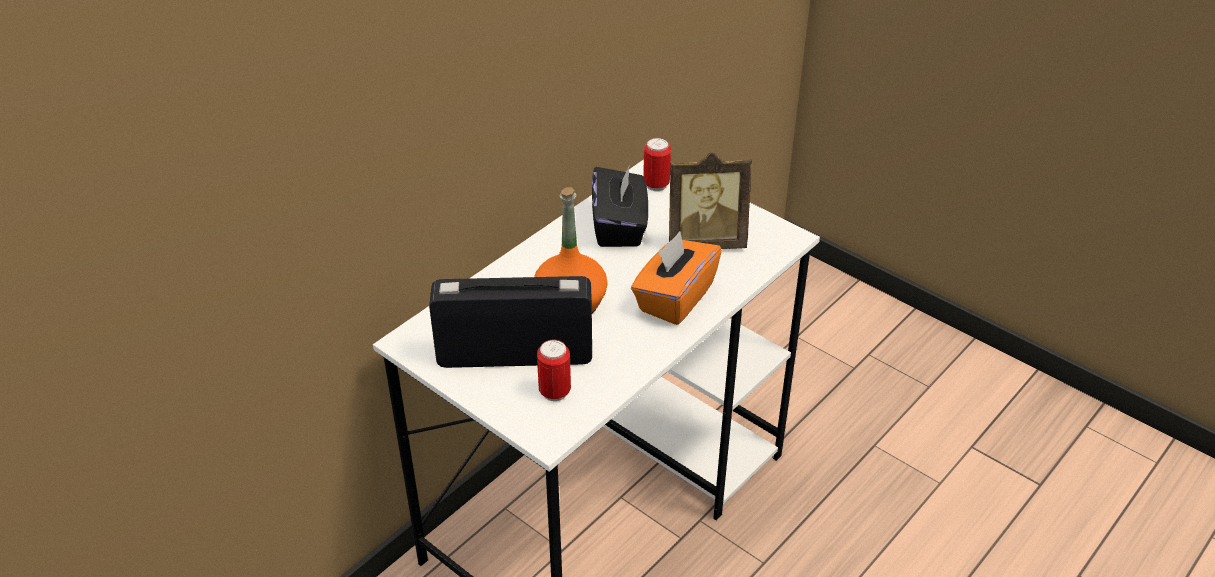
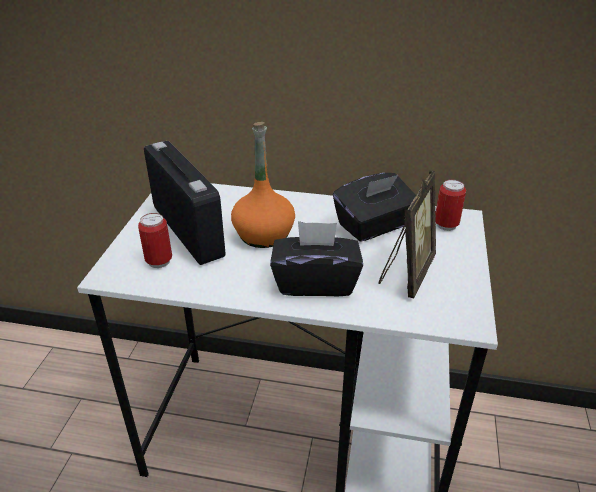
camera: 60 degrees right, 5 degrees down
(674, 298) = (315, 282): orange tissue box -> black tissue box
(705, 241) = (406, 274): picture frame -> picture frame turned 120 degrees counterclockwise

